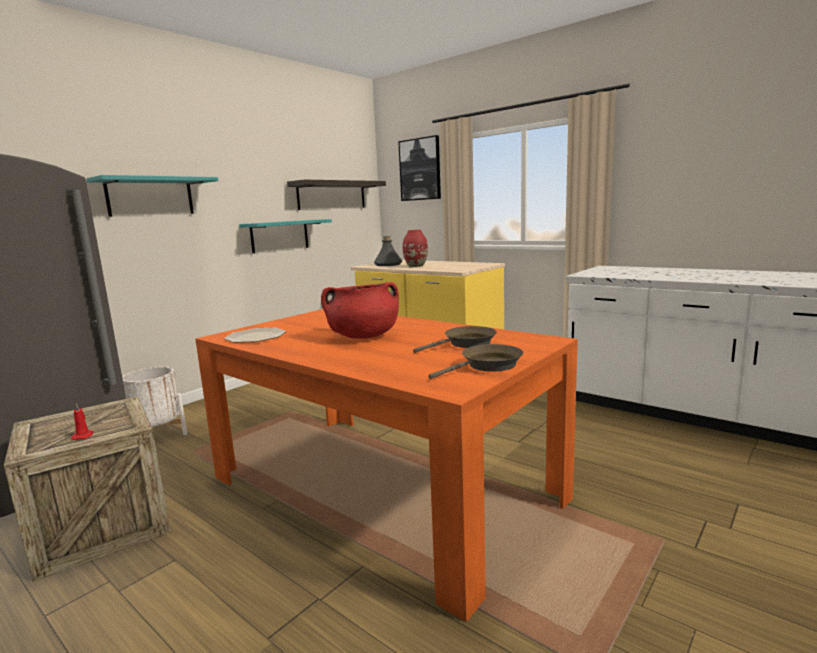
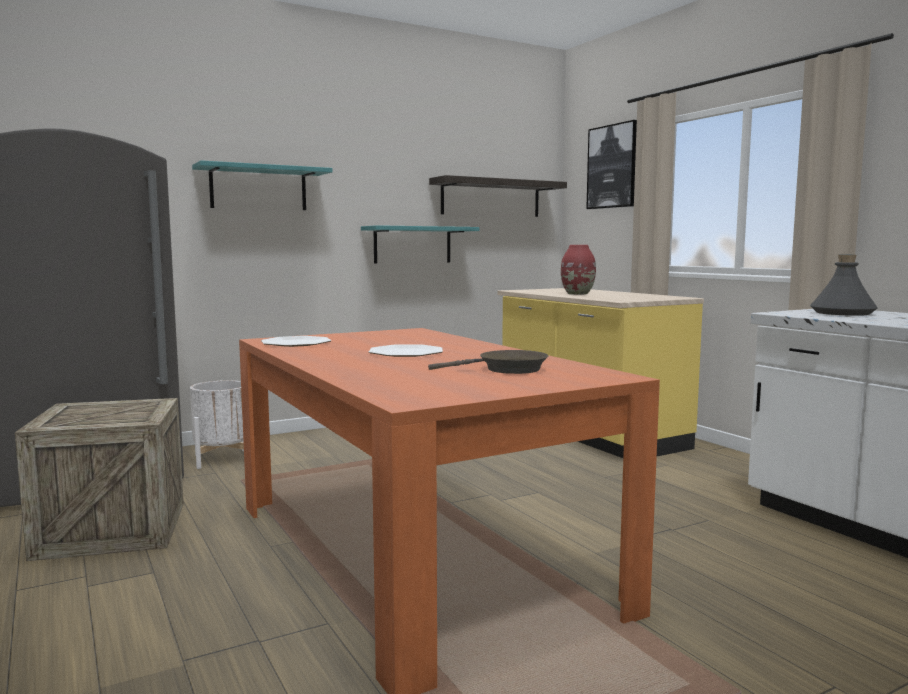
camera: 20 degrees right, 5 degrees down
(83, 436) = (97, 421): red candle -> none
(363, 336) = (405, 353): red cooking pot -> plate
(388, 265) = (546, 291): grey bottle -> grey bottle (843, 313)
(488, 366) = (489, 389): brown frying pan -> none

